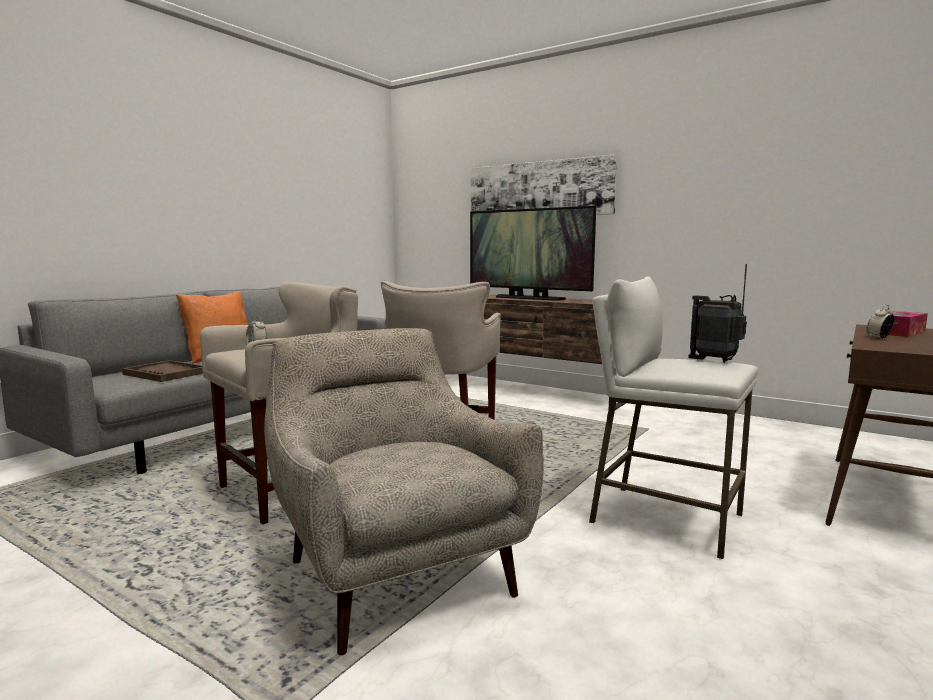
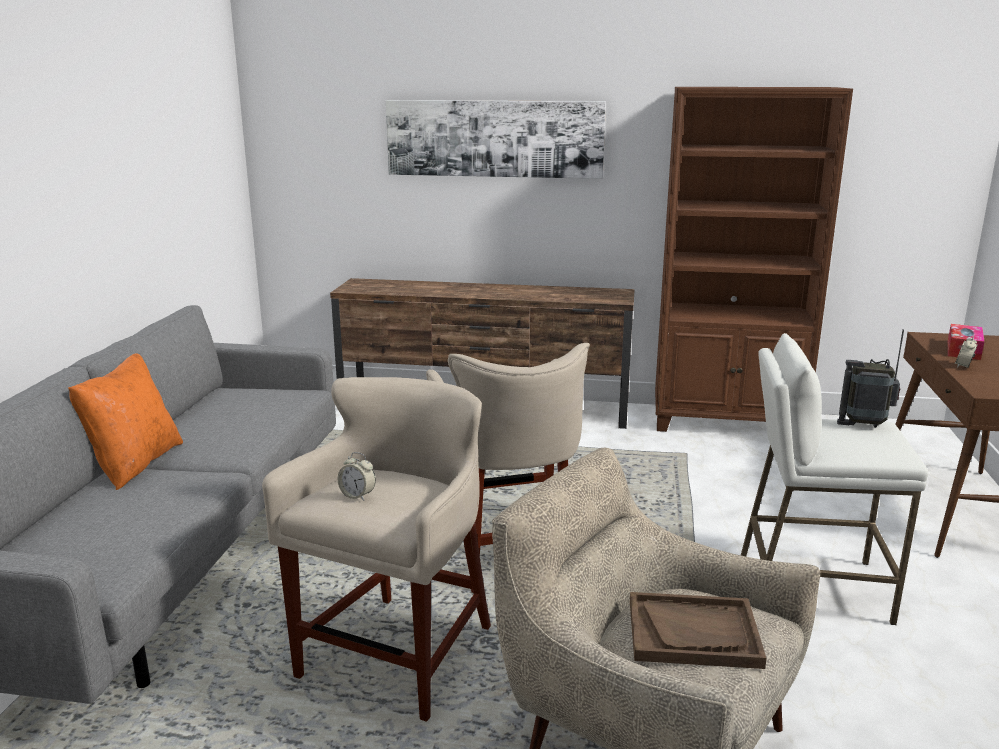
camera: 25 degrees left, 10 degrees up
(166, 373) = (128, 527): brown tray -> brown tray (693, 633)
(528, 298) = (496, 291): television -> none
(709, 418) = (727, 423): none -> brown bookcase

